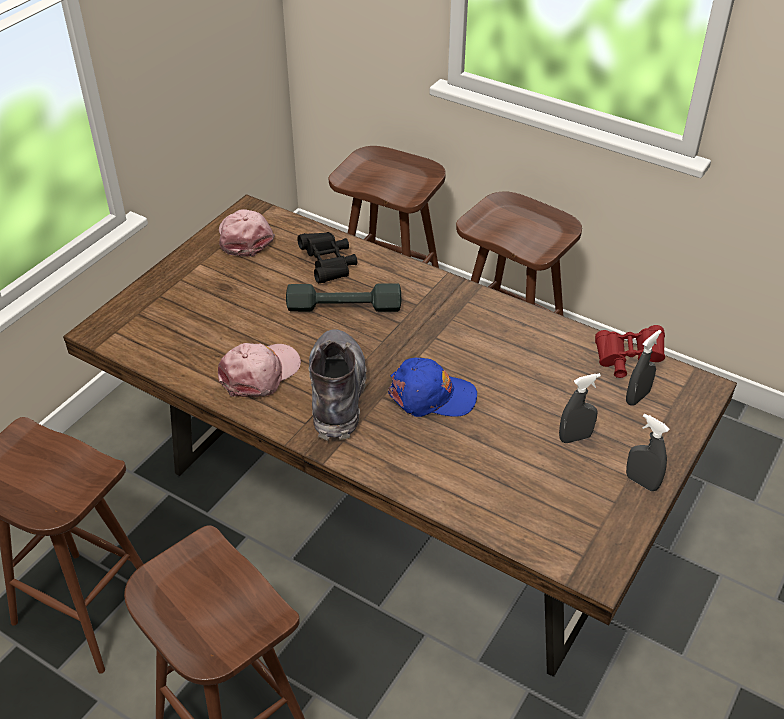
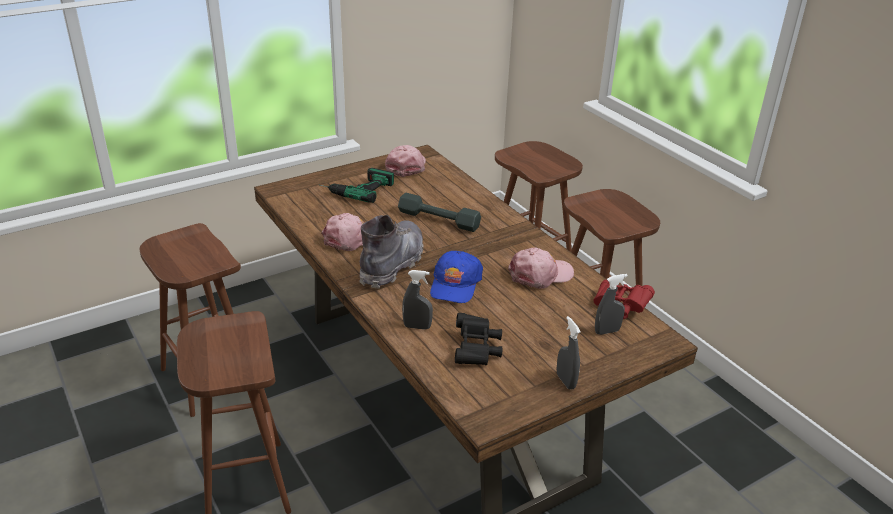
camera: 25 degrees right, 10 degrees down
(204, 293) = (355, 188): none -> power drill
(329, 265) = (448, 195): black binoculars -> black binoculars (476, 350)
(431, 396) = (455, 284): blue cap -> blue cap turned 75 degrees clockwise
(516, 346) = (540, 274): none -> pink cap
(575, 438) = (538, 339): grey spray bottle -> grey spray bottle (417, 327)

